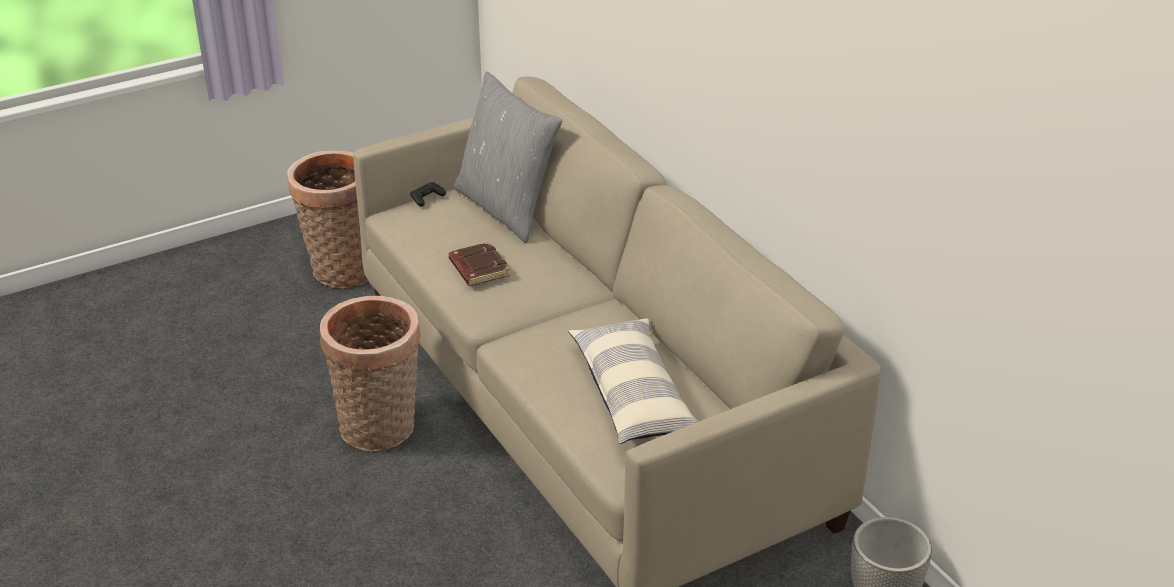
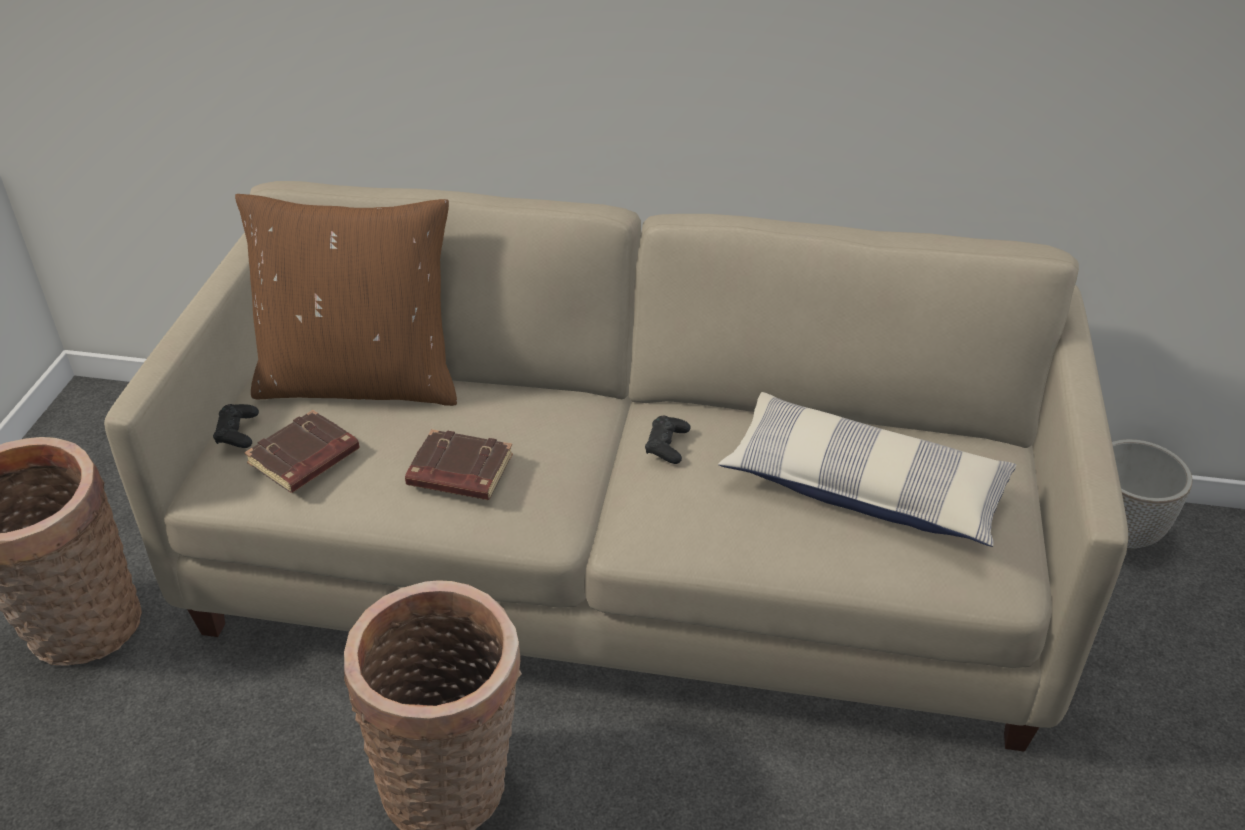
camera: 50 degrees left, 5 degrees up
(432, 224) = (304, 459): none -> brown book
(507, 208) = (361, 381): grey pillow -> brown pillow
(582, 318) = (667, 445): none -> black game controller

